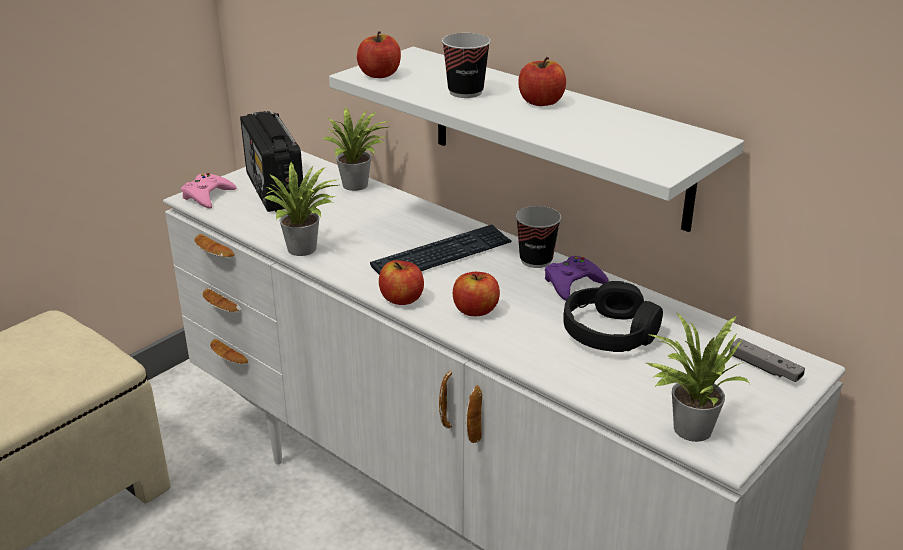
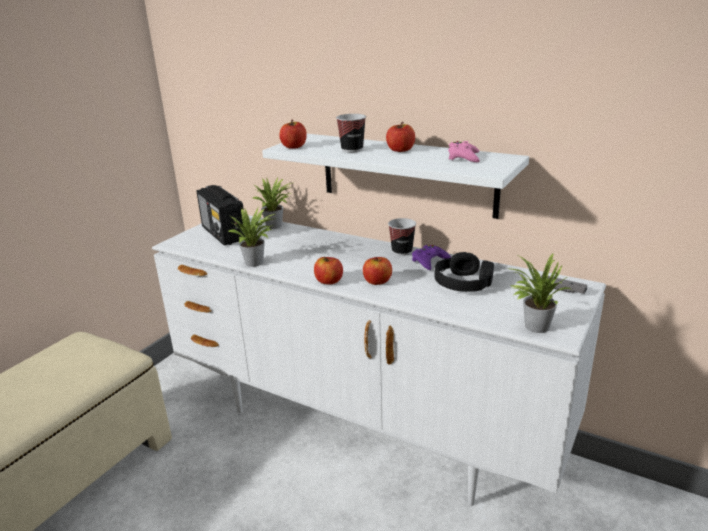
camera: 10 degrees left, 5 degrees down
(207, 196) = (181, 241): pink game controller -> pink game controller (463, 157)
(442, 255) = (344, 256): keyboard -> none

